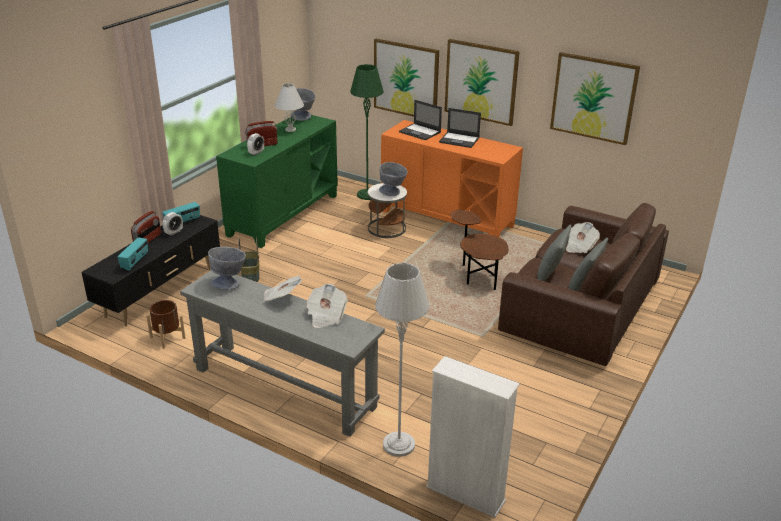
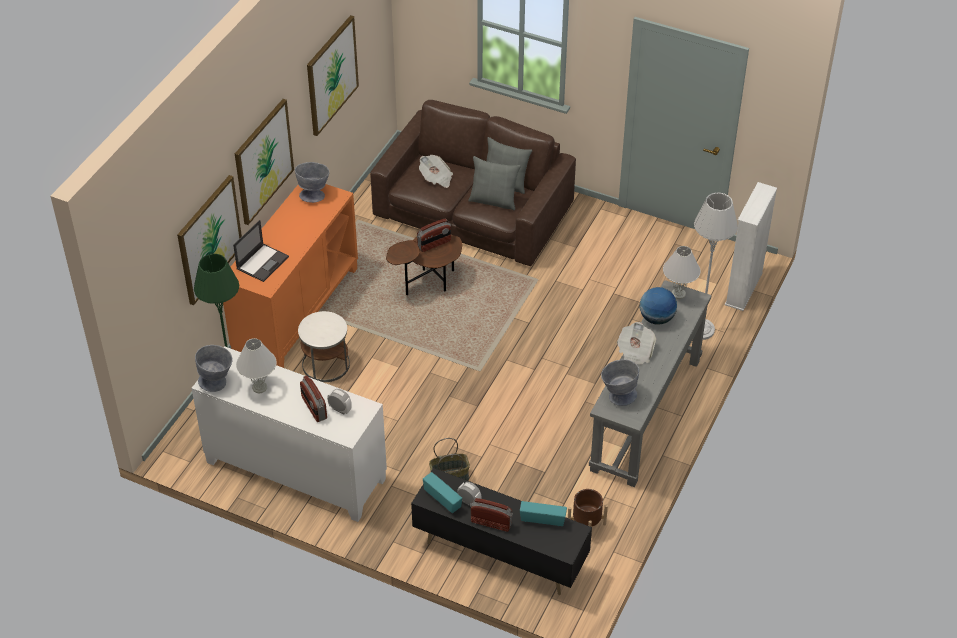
camera: 95 degrees left, 15 degrees up
(283, 215) = (295, 471): green cabinet -> white cabinet
(326, 316) = (656, 318): newspaper -> globe
(360, 334) = (678, 294): none -> white table lamp
(393, 193) = (328, 322): grey bowl -> grey bowl (314, 194)
(459, 140) = (286, 227): laptop -> none
(491, 245) = (434, 244): none -> radio

